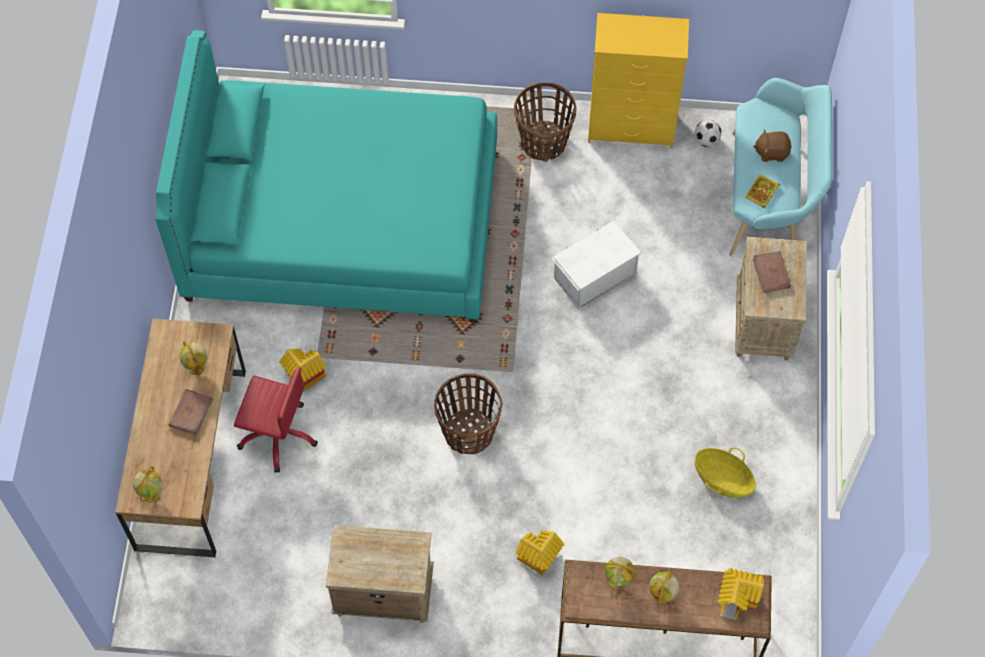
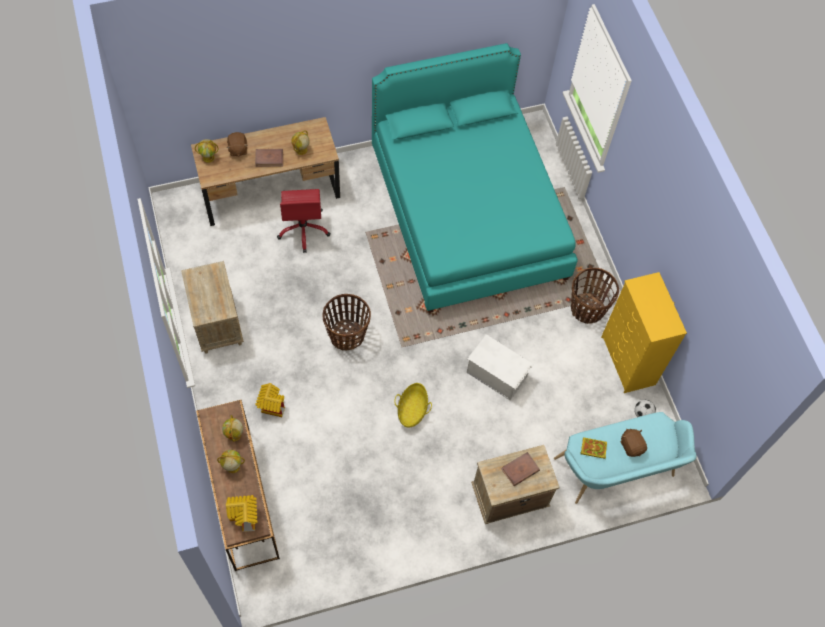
camera: 65 degrees right, 0 degrees up
(155, 450) = (238, 149): none -> brown plush toy
(303, 378) = (348, 230): toy house -> none
(723, 479) = (373, 506): basket -> basket (412, 410)

